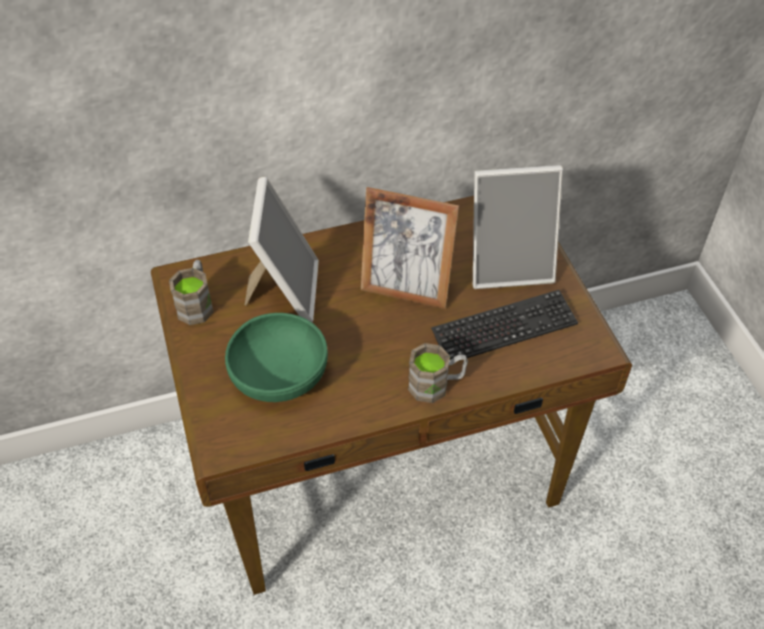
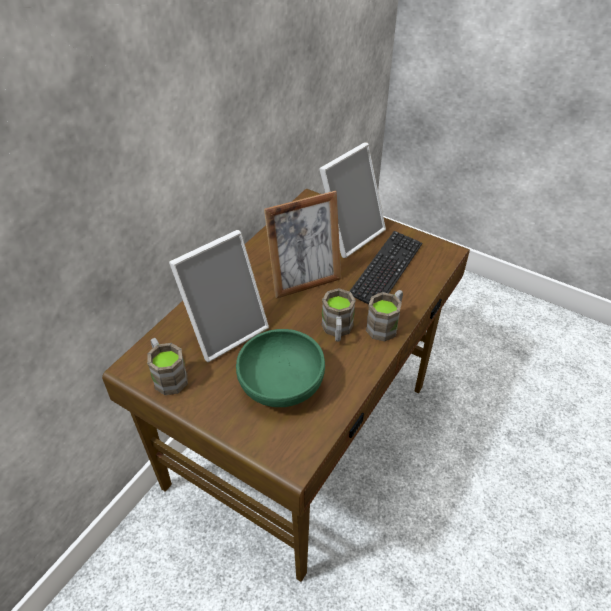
camera: 40 degrees left, 5 degrees down
(284, 291) = (225, 329): picture frame -> picture frame turned 90 degrees clockwise
(383, 359) = (337, 330): none -> brown mug

